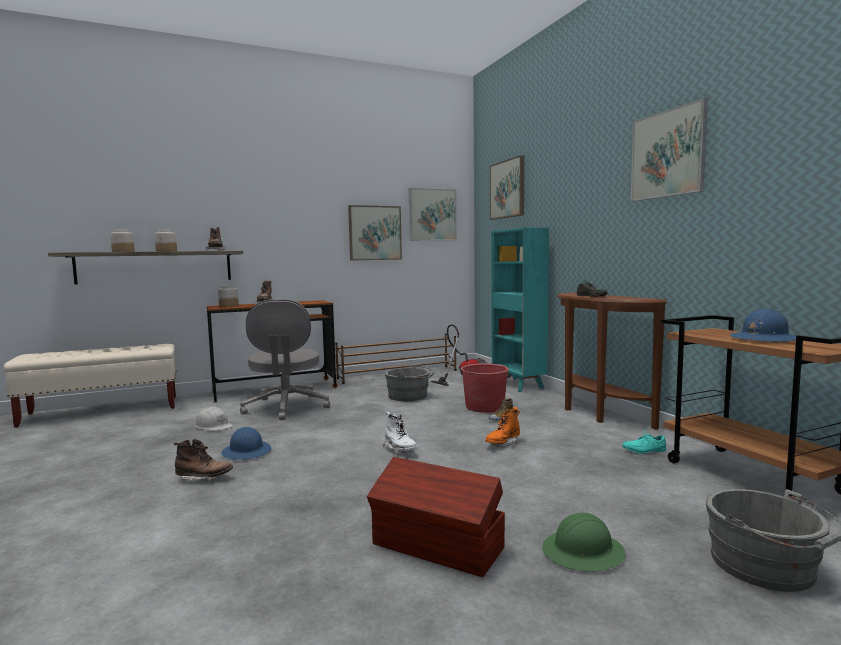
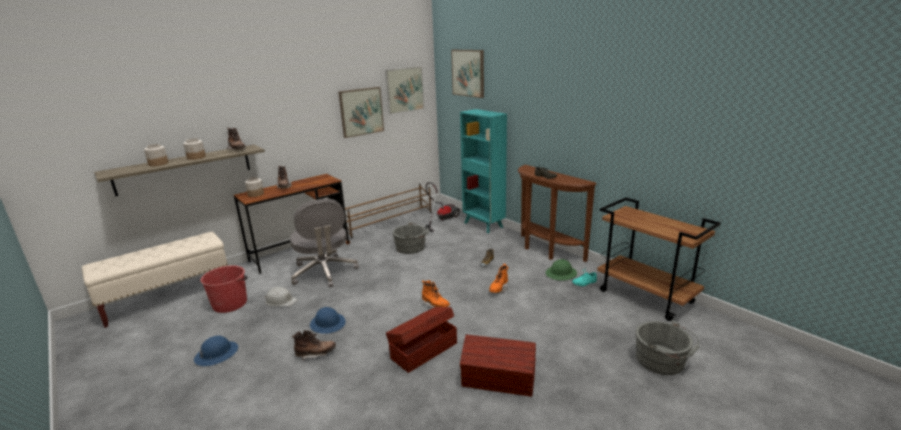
camera: 15 degrees left, 15 degrees up
(347, 494) = (423, 350): none -> brown storage box
(400, 450) = (435, 305): white boot -> orange boot
(485, 407) = (471, 253): red bucket -> red bucket (230, 303)
(583, 553) = (575, 369): green hard hat -> green hard hat (561, 274)
(667, 154) = (600, 84): picture -> none
(763, 339) = (658, 223): blue hard hat -> blue hard hat (216, 354)

